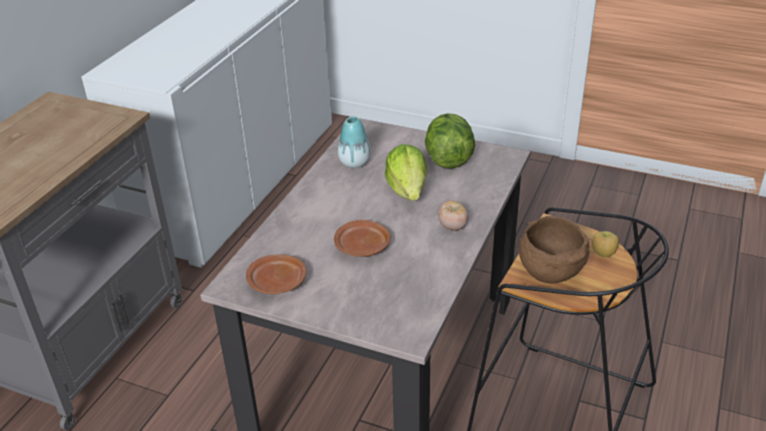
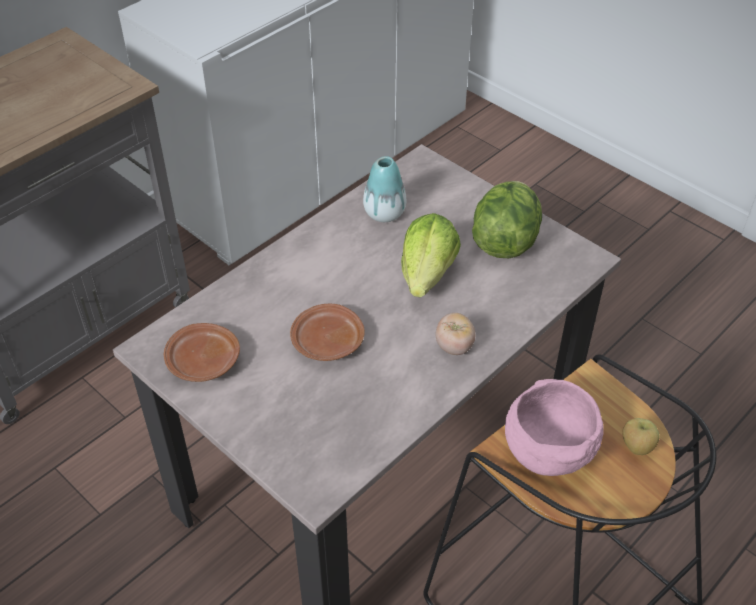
camera: 20 degrees right, 10 degrees up
(548, 272) = (547, 451): brown bowl -> pink bowl

